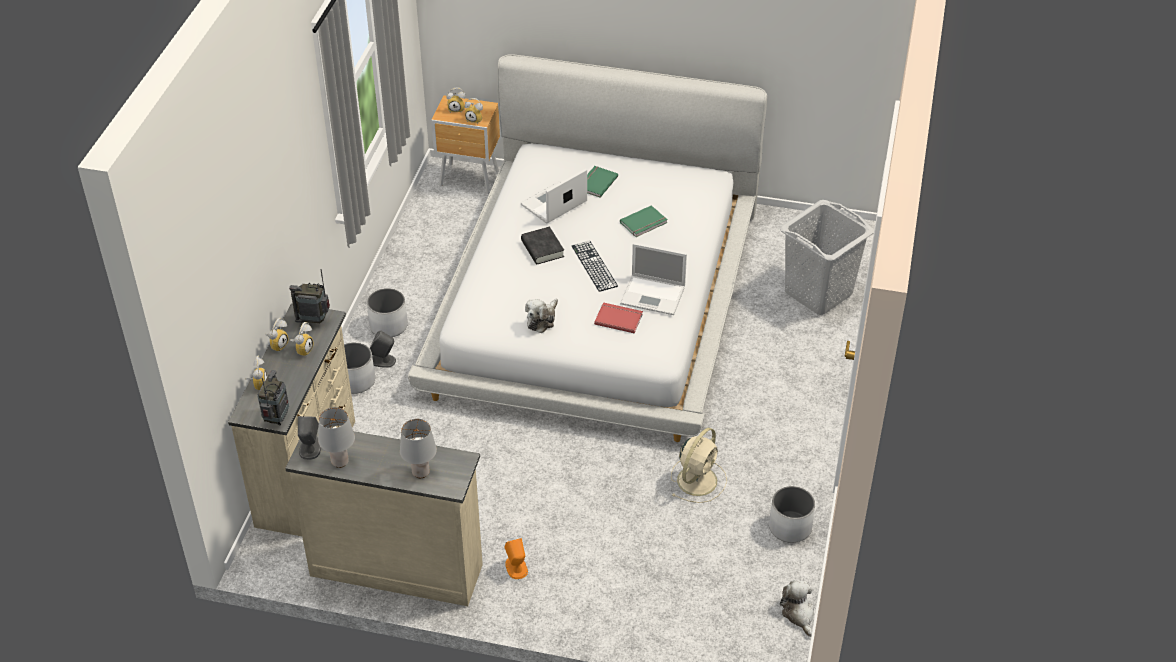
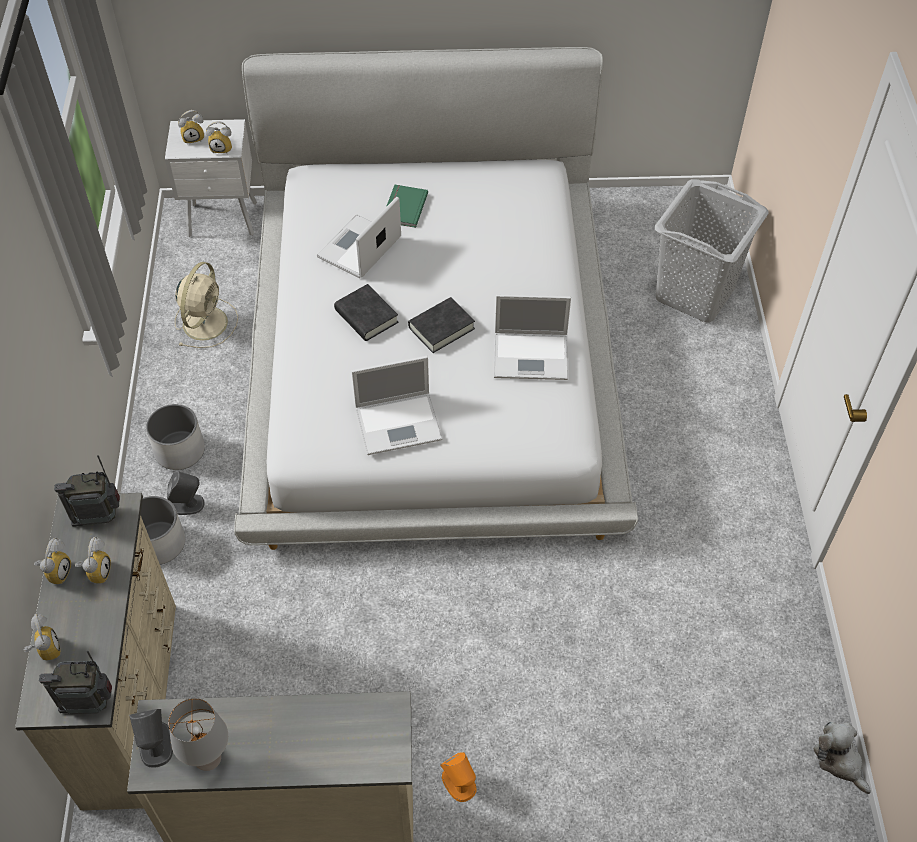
camera: 15 degrees left, 10 degrees up
(277, 418) = (90, 703): radio -> radio turned 90 degrees counterclockwise
(421, 473) = (336, 748): grey table lamp -> none
(470, 179) = (224, 220): brown nightstand -> white nightstand
(542, 320) = (400, 423): plush toy -> laptop
(594, 266) = (441, 328): keyboard -> black book
(618, 318) = (499, 399): red book -> none
(644, 223) = (484, 253): green book -> none
(698, 479) = (645, 589): beige fan -> beige fan (206, 321)
(790, 527) = (782, 632): white planter -> none

